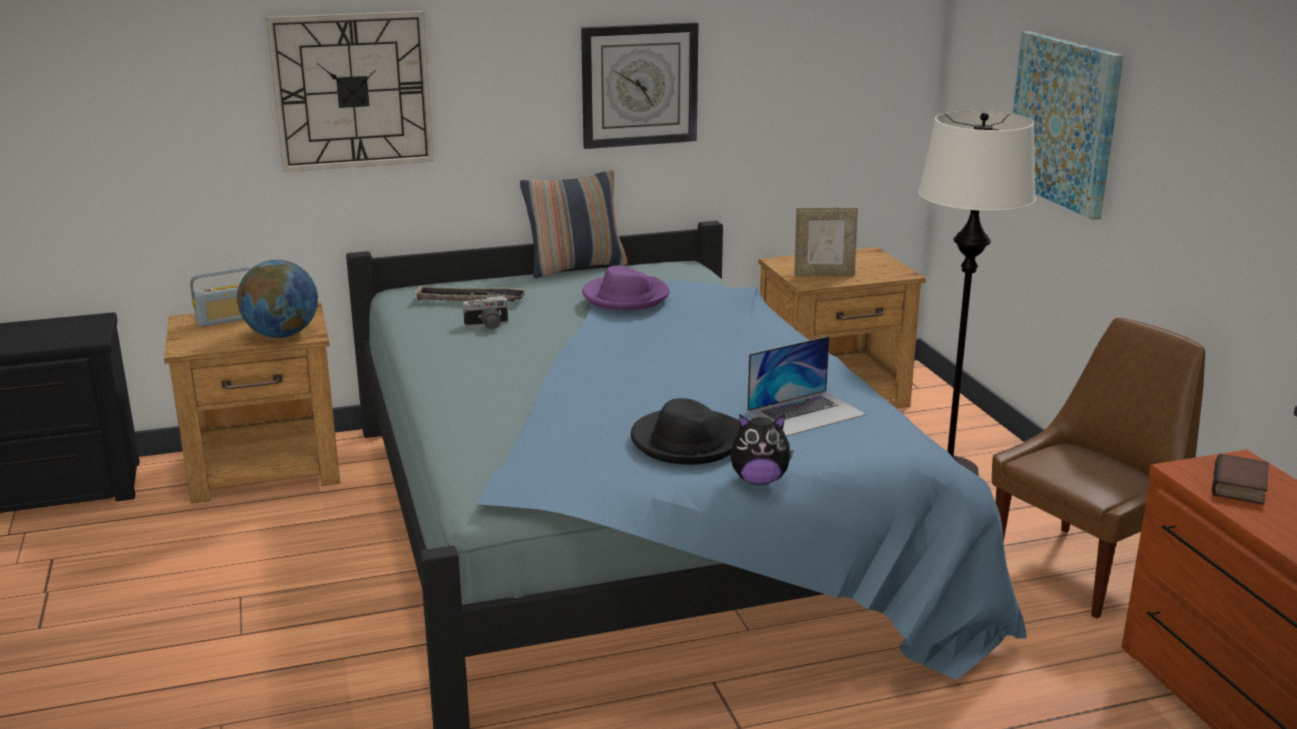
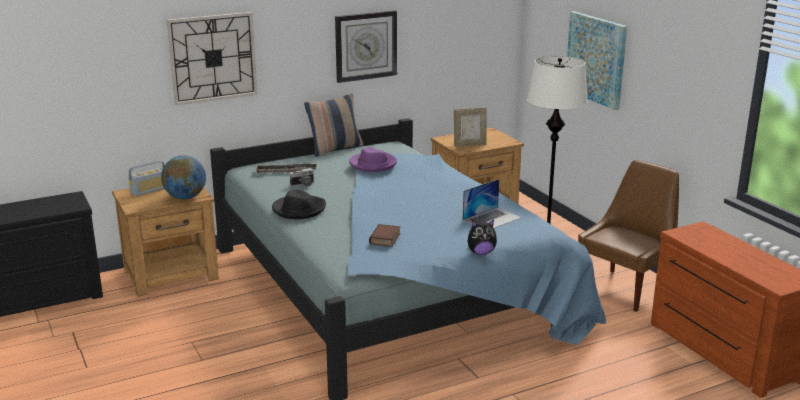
camera: 10 degrees left, 0 degrees up
(687, 441) = (439, 237): black hat -> black hat (299, 209)
(1241, 486) = (704, 238): book -> book (386, 239)

